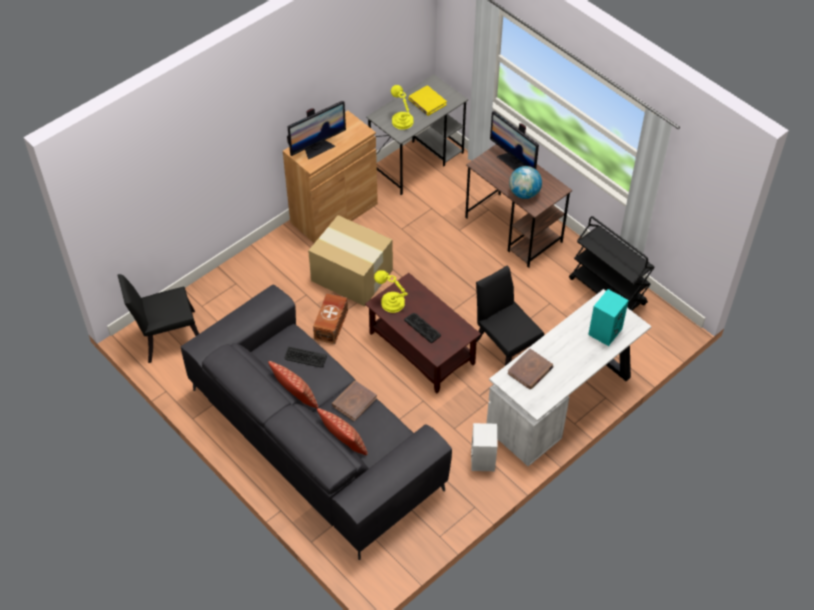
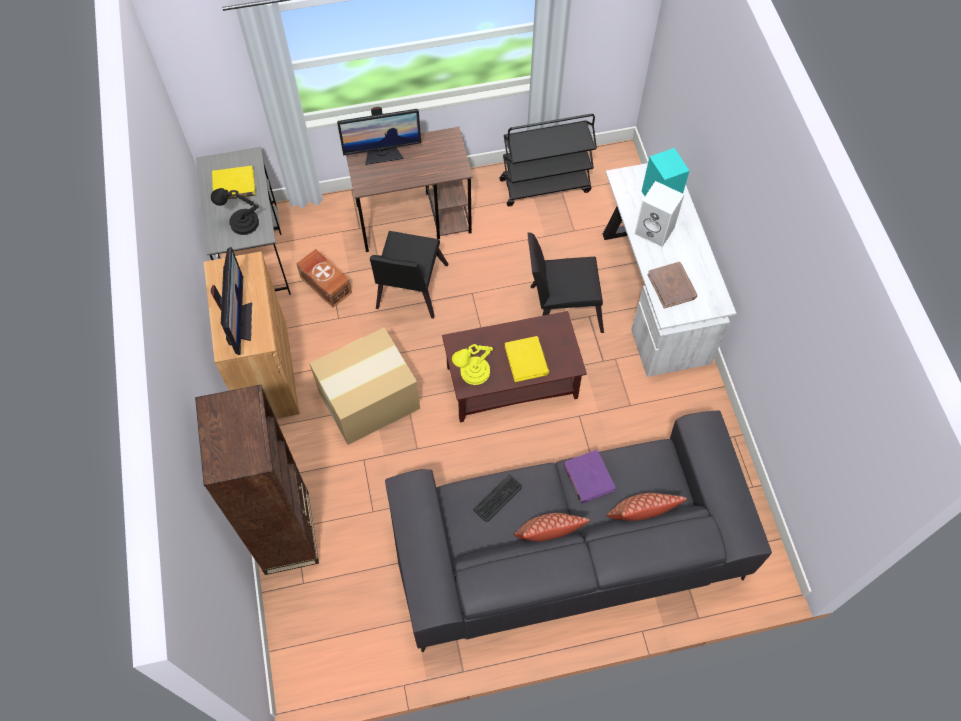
camera: 60 degrees left, 10 degrees up
(166, 337) = (322, 647): black chair -> black chair (409, 290)
(230, 281) = (287, 532): none -> brown bookcase
(332, 324) = (423, 454): brown storage box -> brown storage box (326, 284)
(354, 402) = (588, 477): brown book -> purple book
(401, 120) = (242, 223): yellow table lamp -> black table lamp
(422, 327) = (526, 360): keyboard -> yellow book
(483, 460) = (683, 399): white speaker -> white speaker (655, 230)
(524, 193) = (434, 168): globe -> none

